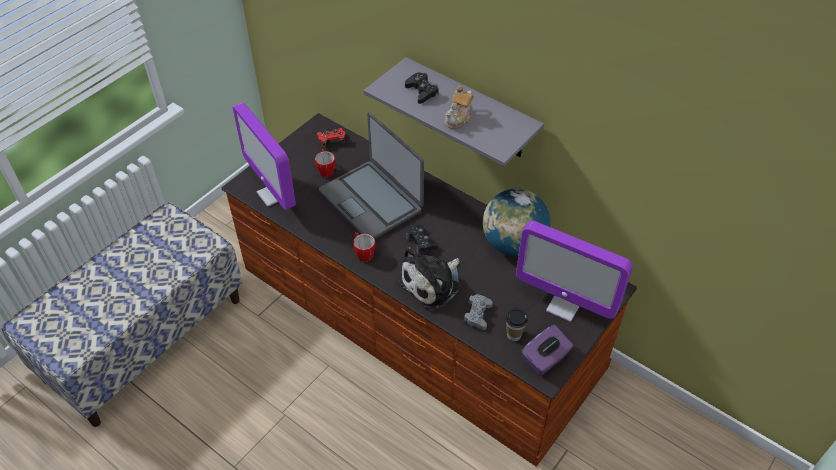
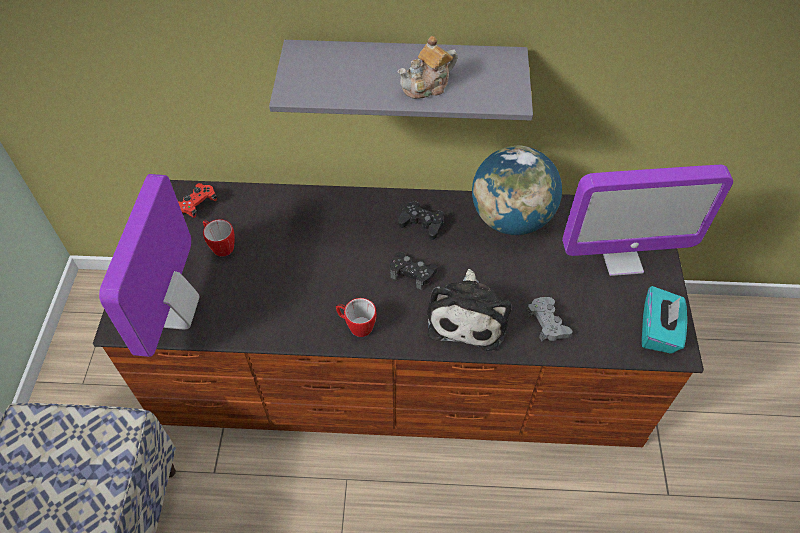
camera: 35 degrees left, 5 degrees up
(274, 194) = (177, 313): monitor -> monitor turned 75 degrees clockwise
(371, 200) = (310, 254): laptop -> none
(421, 91) = (348, 74): black game controller -> black game controller (421, 223)
(459, 118) = (427, 86): teapot -> teapot turned 60 degrees clockwise
(514, 335) = (604, 323): cup -> none
(545, 359) = (658, 331): purple tissue box -> turquoise tissue box

